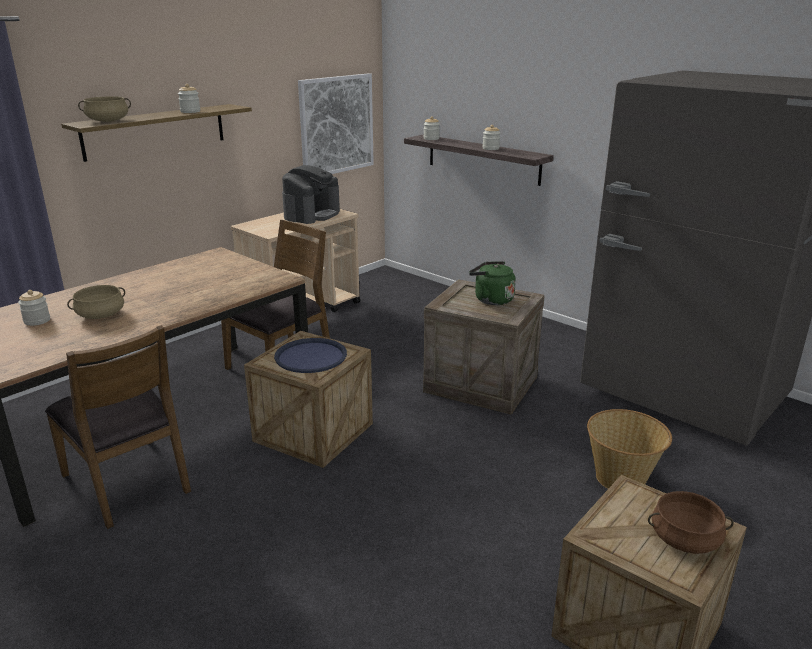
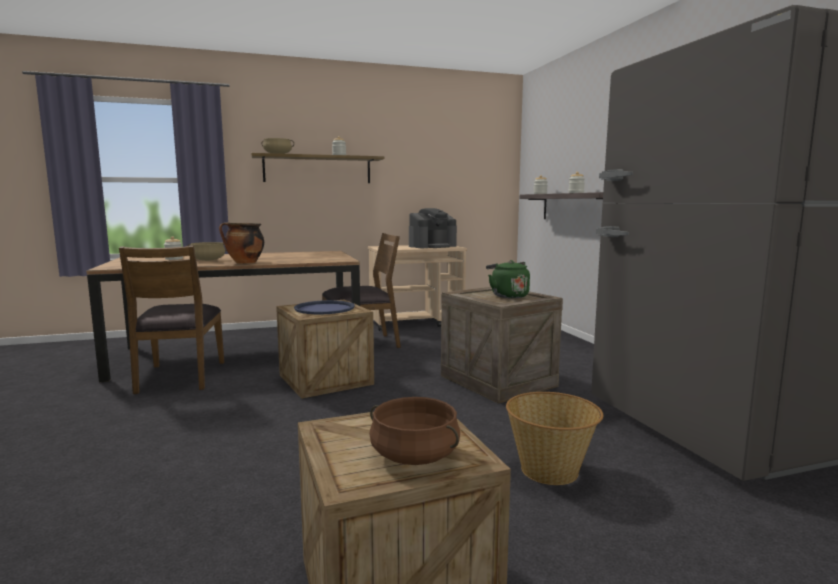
camera: 30 degrees right, 15 degrees down
(173, 314) = (244, 263): none -> cooking pot
(336, 125) = (472, 186): picture -> none

